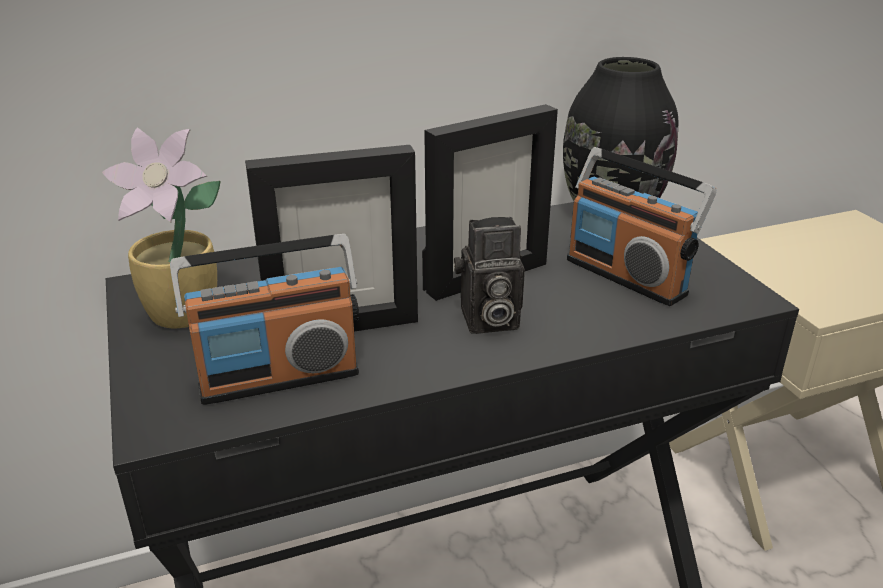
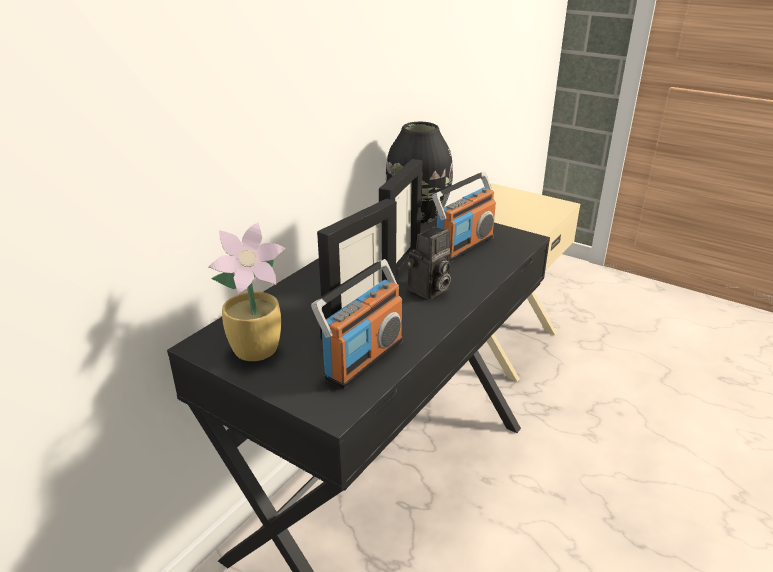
camera: 35 degrees left, 0 degrees up
(626, 276) = (464, 246): radio -> radio turned 60 degrees counterclockwise

